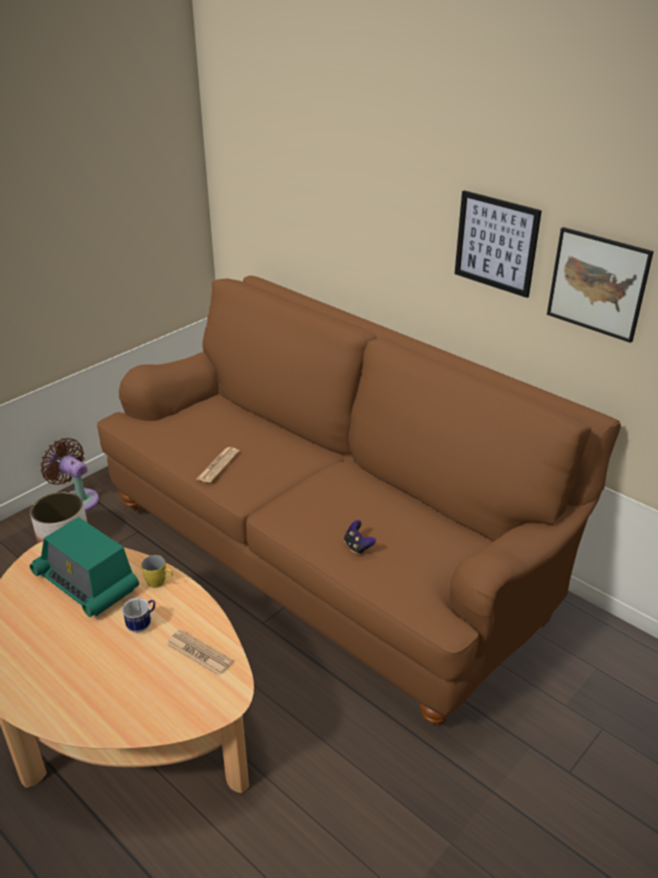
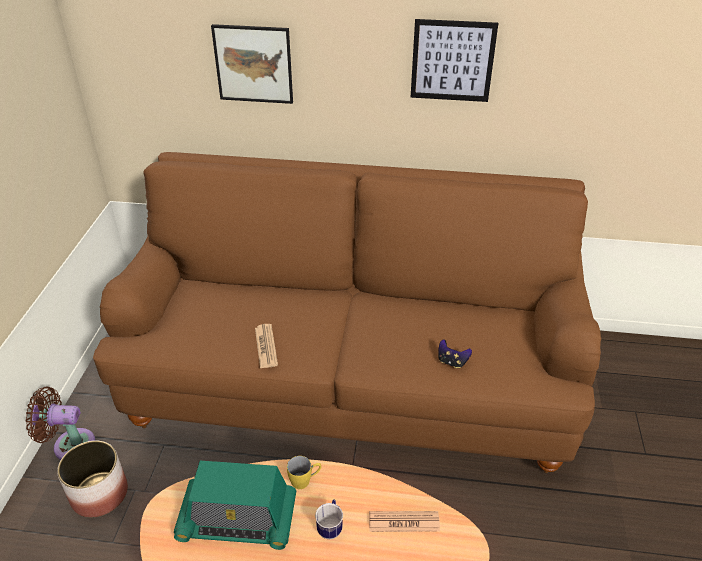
camera: 35 degrees left, 5 degrees up
(597, 284) = (554, 75): picture -> picture (253, 64)

